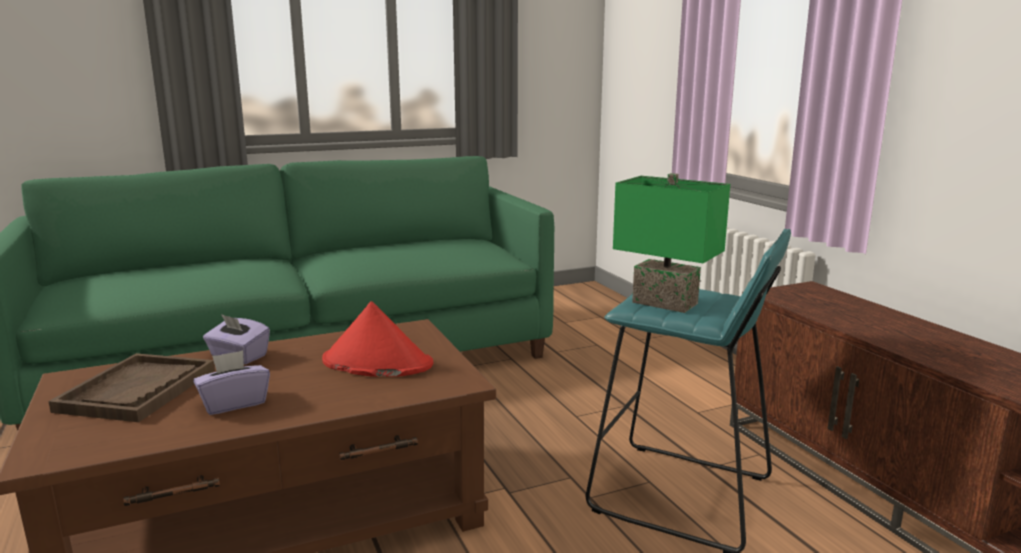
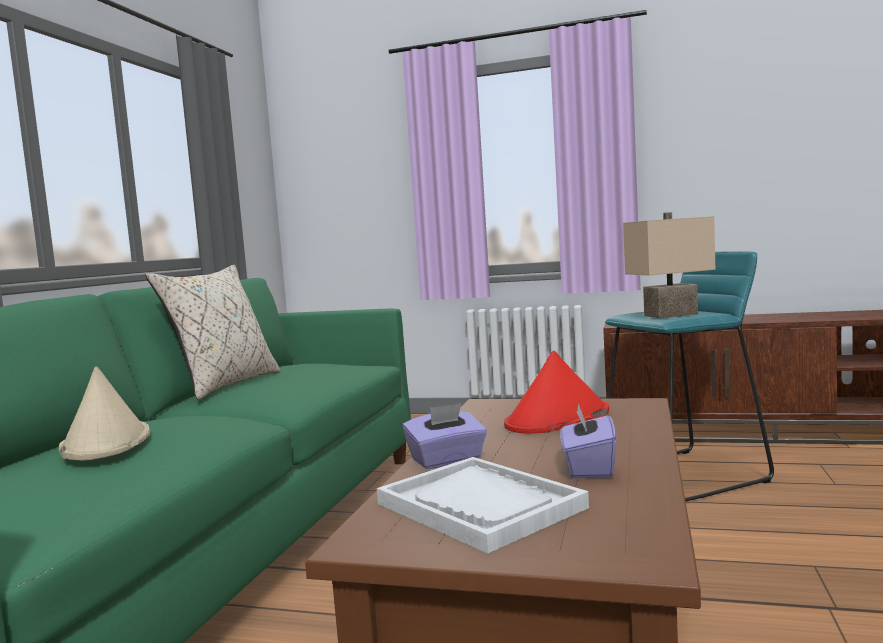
camera: 50 degrees left, 10 degrees down
(138, 390) = (480, 506): brown tray -> white tray
(186, 270) = (106, 443): none -> beige hat
(365, 246) = (224, 385): none -> beige pillow
(662, 303) = (671, 315): green table lamp -> beige table lamp

